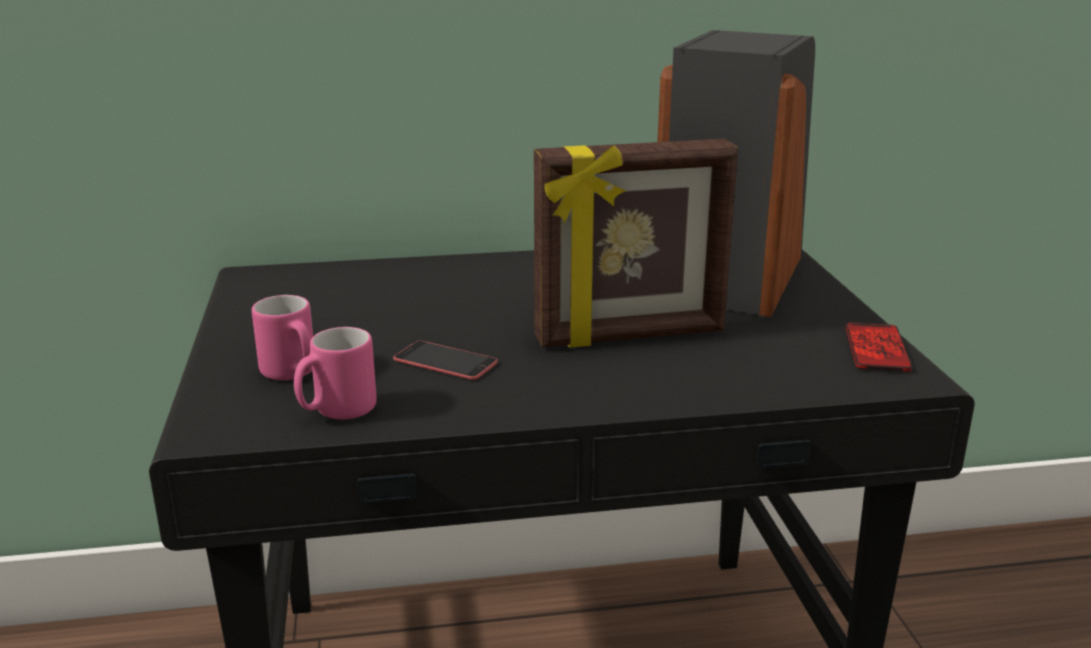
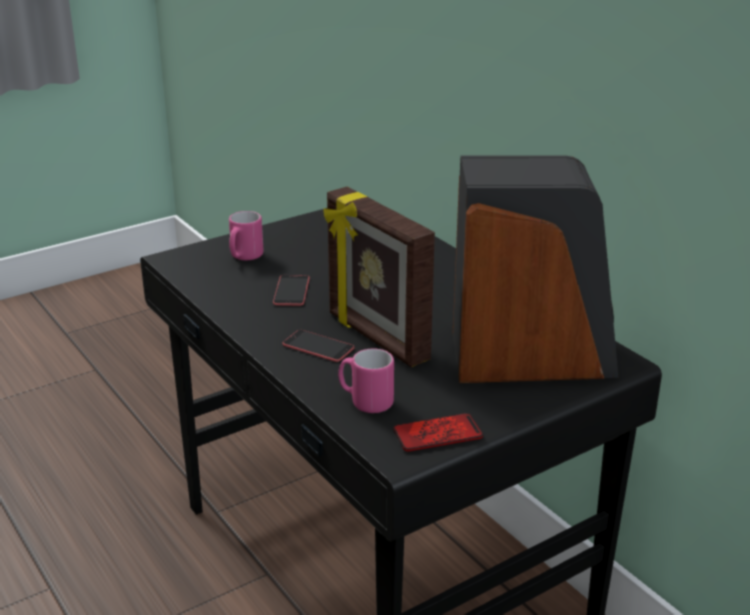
camera: 65 degrees right, 5 degrees up
(336, 412) = (211, 280): pink mug -> pink mug (365, 402)
(623, 373) = (318, 346): none -> phone

